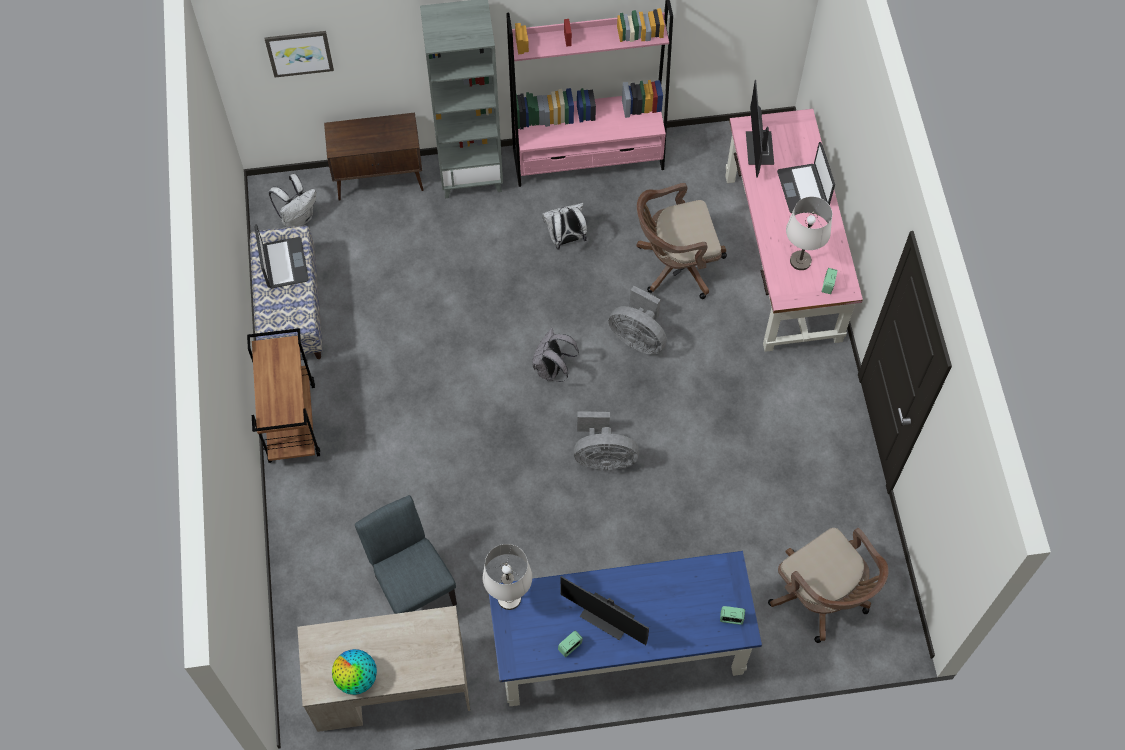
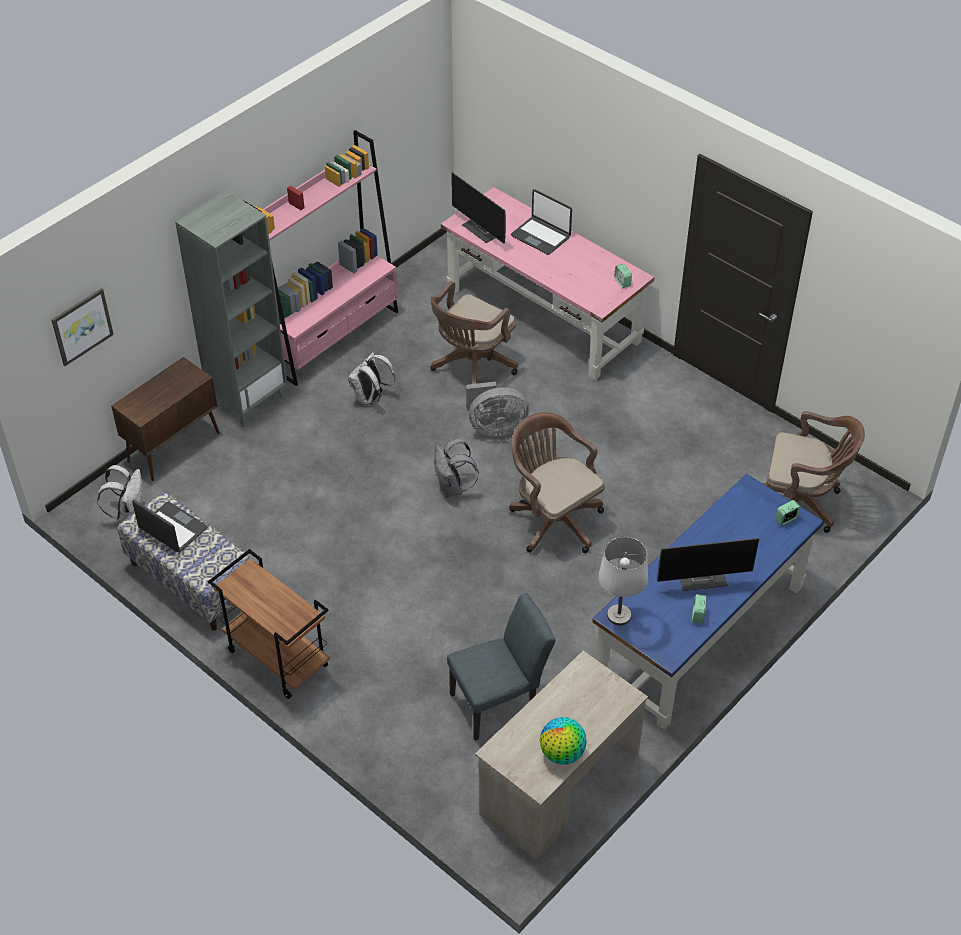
camera: 40 degrees left, 15 degrees down
(412, 585) = (500, 702): grey chair -> grey chair turned 135 degrees clockwise
(603, 457) = (553, 519): grey fan -> brown office chair
(800, 261) = (587, 279): white table lamp -> none

